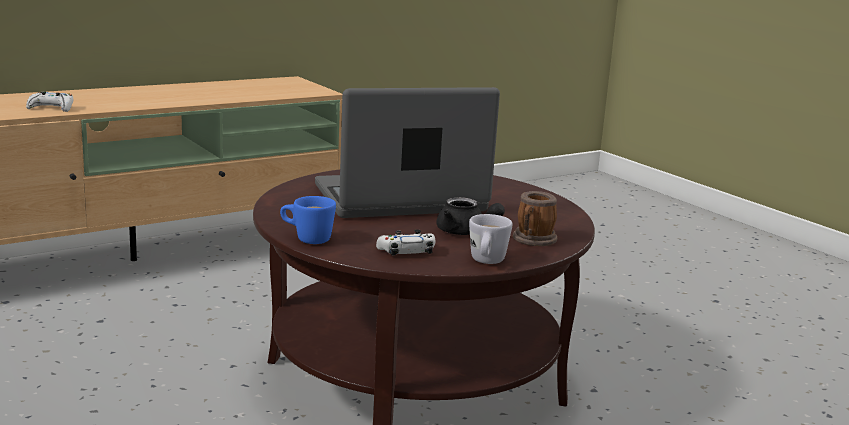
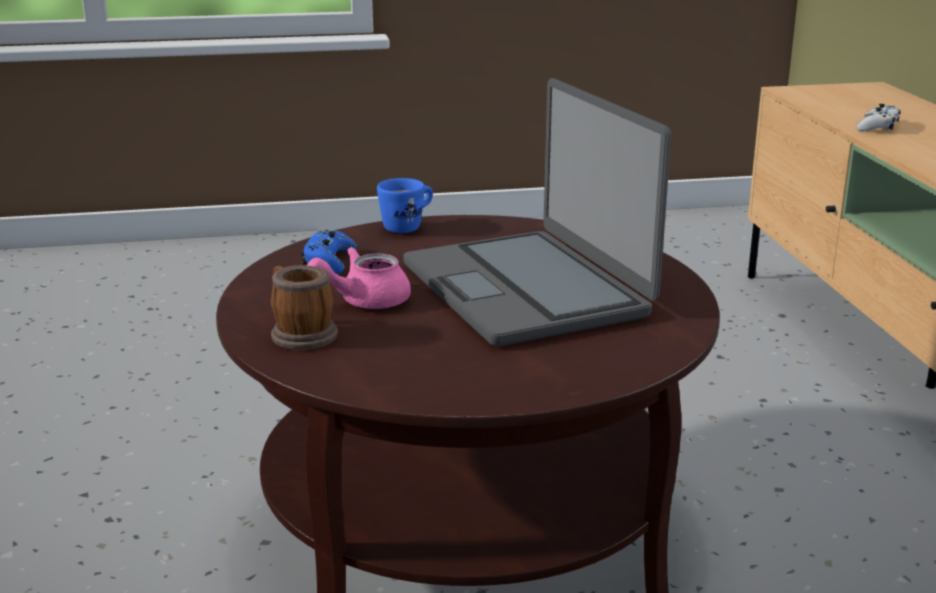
camera: 115 degrees right, 5 degrees up
(400, 199) = (527, 289): laptop -> laptop turned 150 degrees clockwise
(407, 251) = (329, 261): white game controller -> blue game controller
(465, 232) = (364, 301): black teapot -> pink teapot
(486, 262) = (257, 291): white mug -> none

